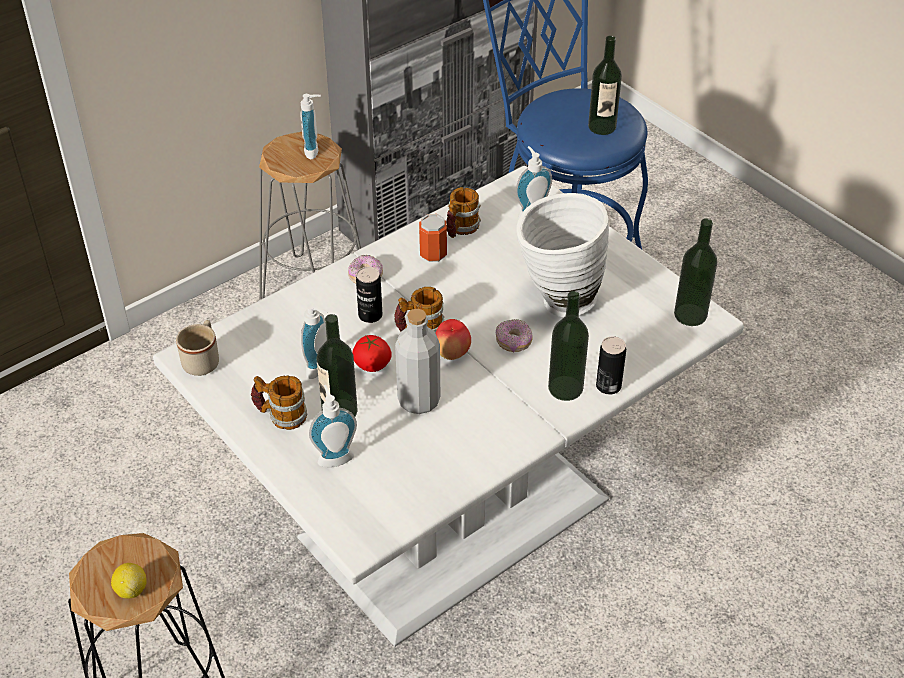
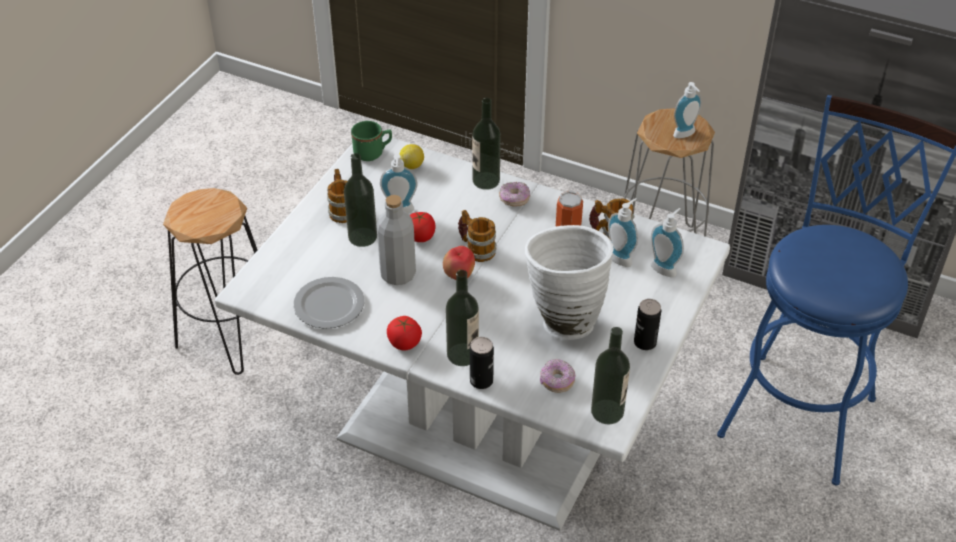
camera: 65 degrees right, 0 degrees up
(131, 590) = (195, 220): lemon -> lemon (412, 165)
(203, 360) = (373, 153): beige mug -> green mug
(334, 456) = (318, 250): soap dispenser -> soap dispenser (622, 257)
(370, 315) = (473, 217): can -> can (645, 342)
(432, 471) = (330, 305): none -> plate
(513, 342) = (496, 307): donut -> donut (557, 381)
(524, 427) = (404, 343): none -> tomato
(602, 127) = (837, 279): bottle -> bottle (486, 180)

